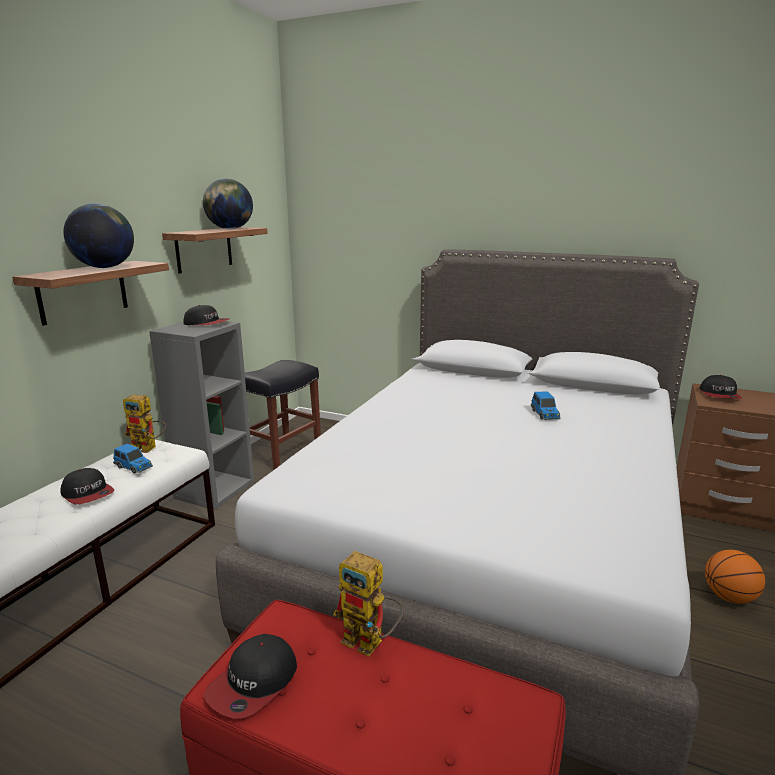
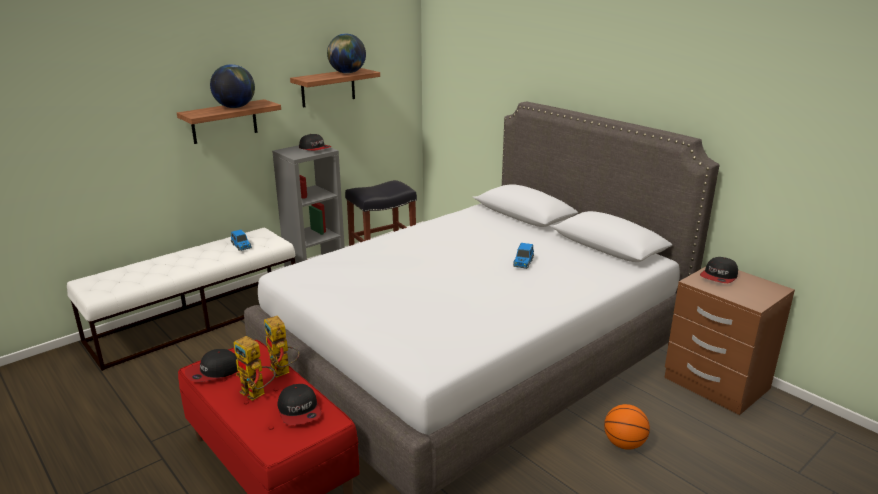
camera: 25 degrees right, 5 degrees up
(88, 494) = (205, 258): cap -> cap (299, 411)
(149, 448) = (259, 235): toy robot -> toy robot (257, 394)

